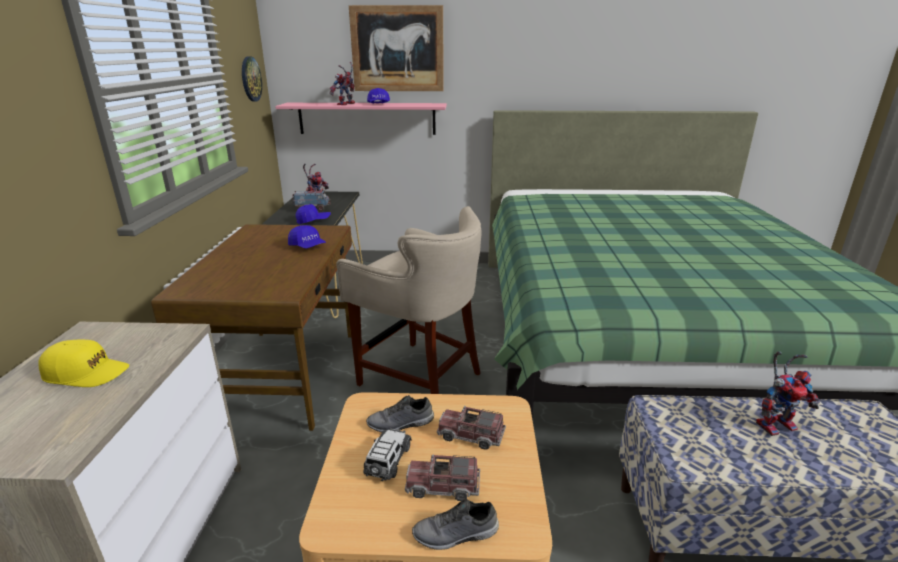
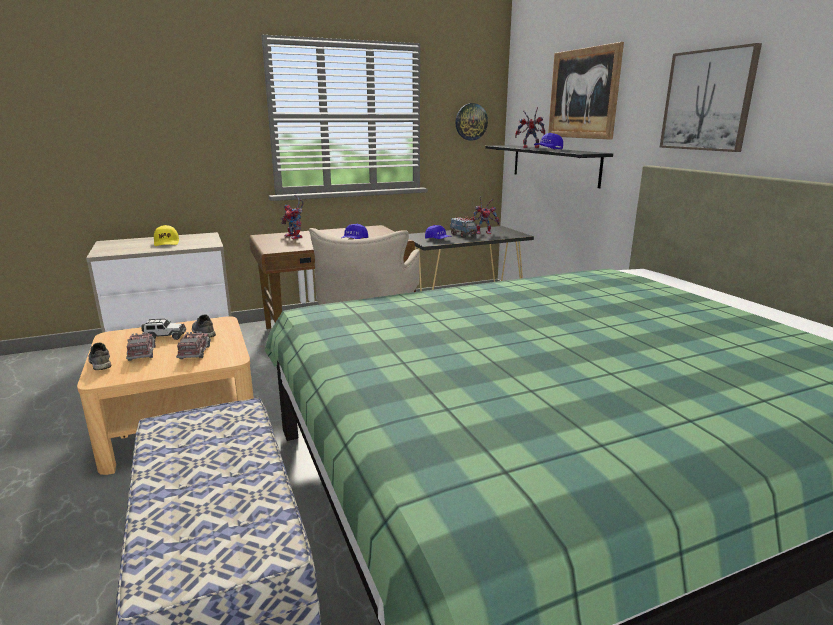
camera: 65 degrees right, 5 degrees down
(367, 118) = (554, 164): pink shelf -> black shelf
(536, 59) = (708, 100): none -> picture
(776, 423) = (232, 472): toy robot -> toy robot (295, 237)

